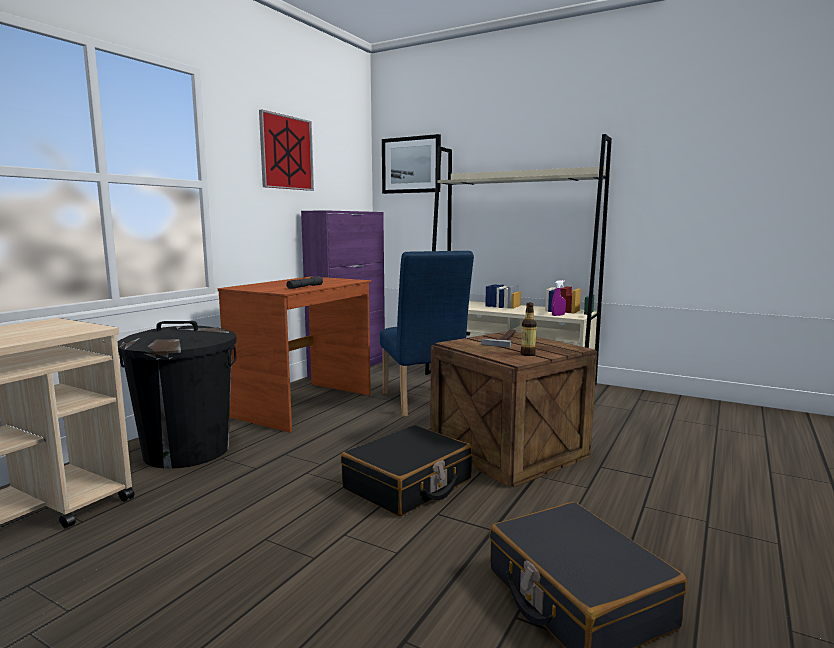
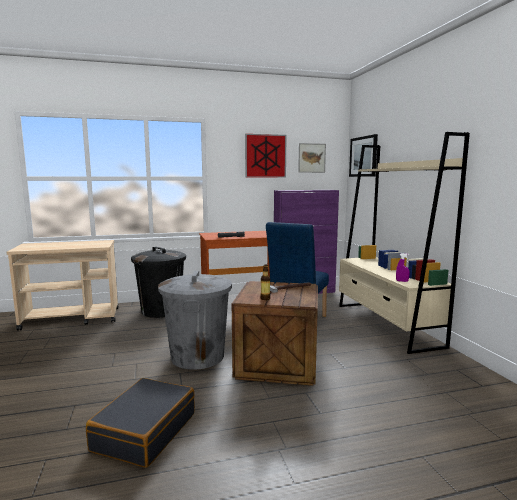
camera: 45 degrees right, 0 degrees up
(338, 162) = (311, 158): none -> picture
(408, 484) = (198, 356): black suitcase -> grey trash can

